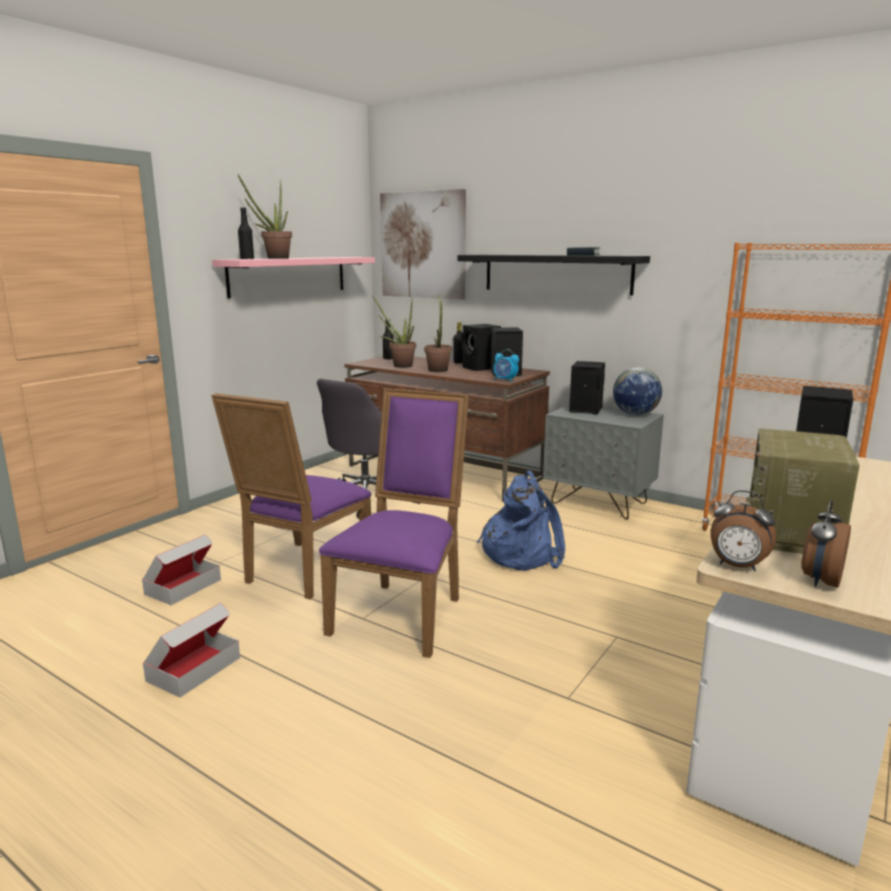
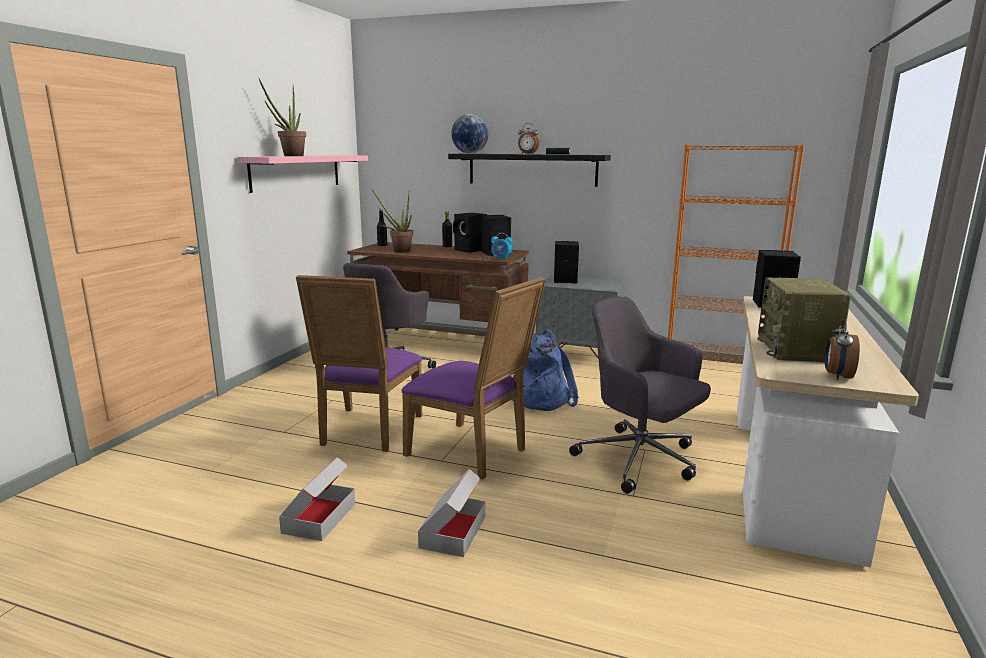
camera: 15 degrees left, 0 degrees up
(183, 587) = (263, 455): cardboard box -> cardboard box (453, 532)
(247, 259) = (270, 156): black bottle -> none
(403, 613) = (472, 452): purple chair -> purple chair turned 120 degrees clockwise
(422, 245) = (408, 145): picture -> none
(438, 369) = (435, 252): potted plant -> none
(602, 650) = (640, 460): none -> grey office chair
(635, 414) = (605, 282): globe -> globe (469, 153)
(737, 566) = (781, 372): alarm clock -> alarm clock (527, 154)

